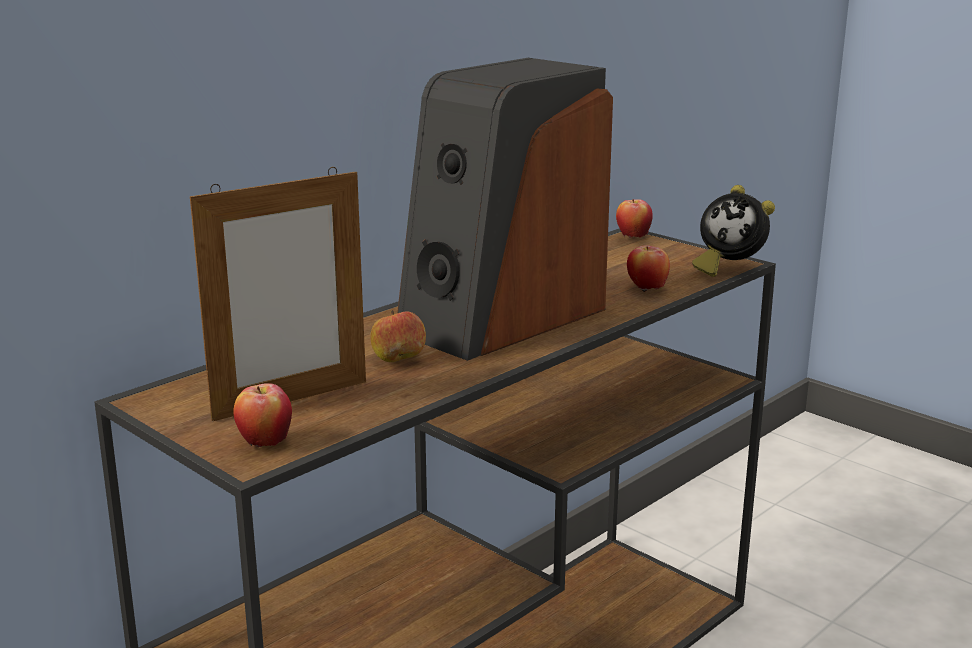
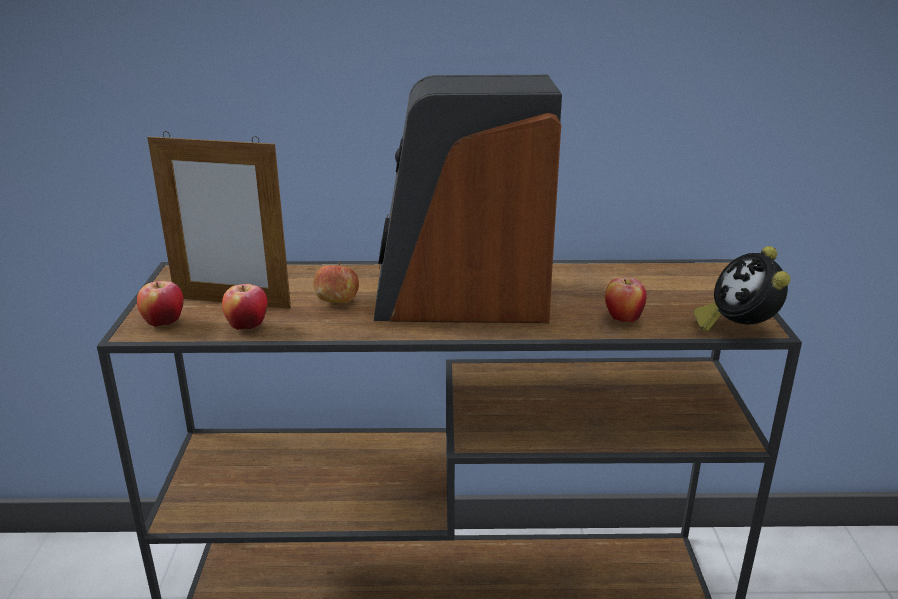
camera: 45 degrees right, 5 degrees up
(632, 237) = (713, 271): apple -> apple (247, 326)

